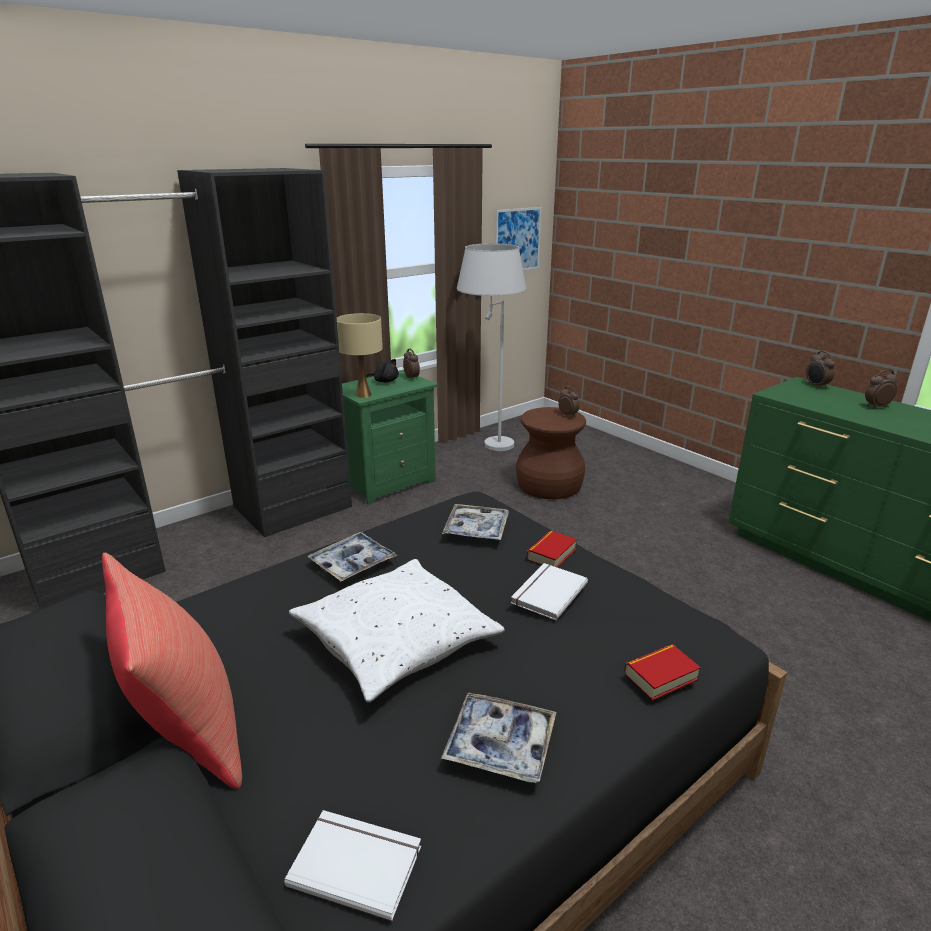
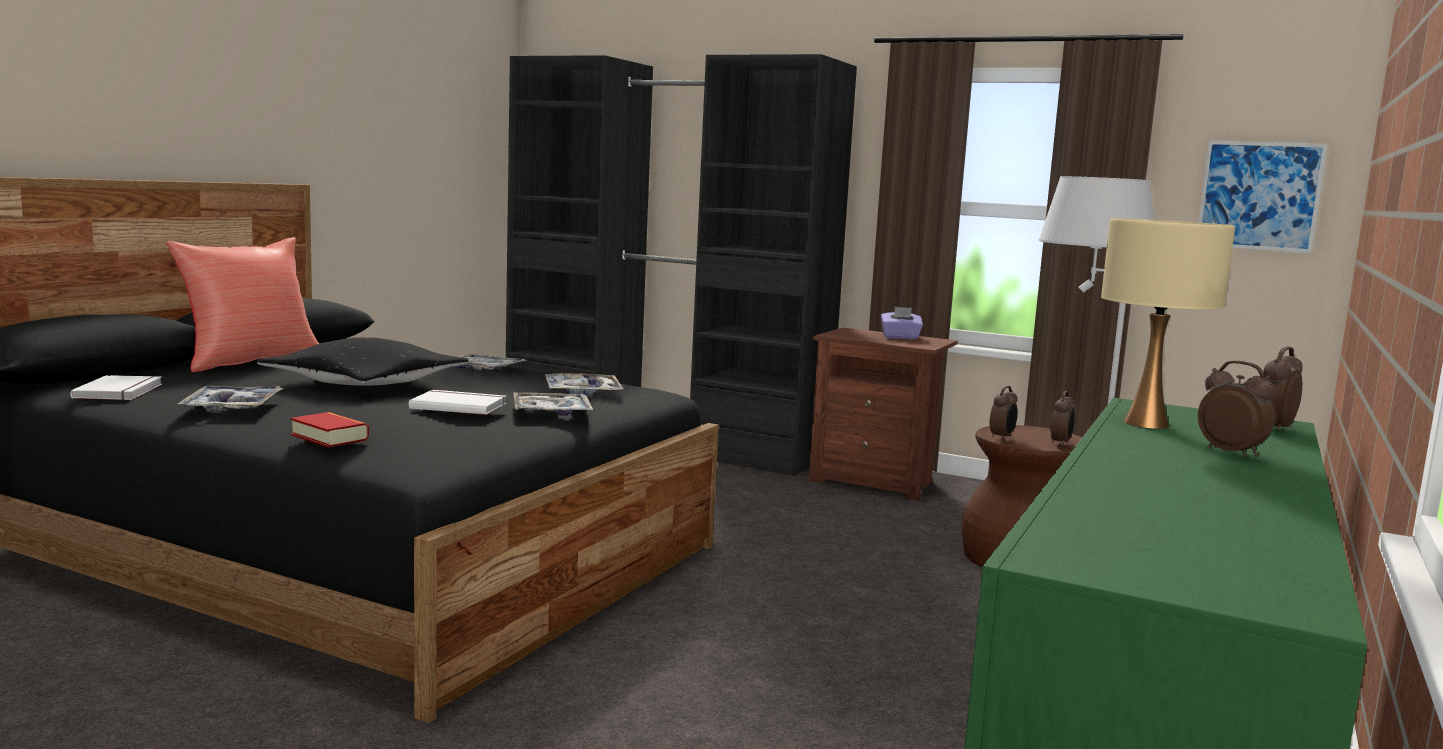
camera: 65 degrees right, 15 degrees down
(363, 395) = (839, 335): beige table lamp -> beige table lamp (1145, 423)
(385, 381) = (900, 337): black plush toy -> purple tissue box
(388, 482) = (876, 482): green nightstand -> brown nightstand
(396, 640) = (365, 383): white pillow -> black pillow
(412, 378) = (932, 343): alarm clock -> alarm clock (1002, 437)
(551, 554) = (551, 412): book -> tray

